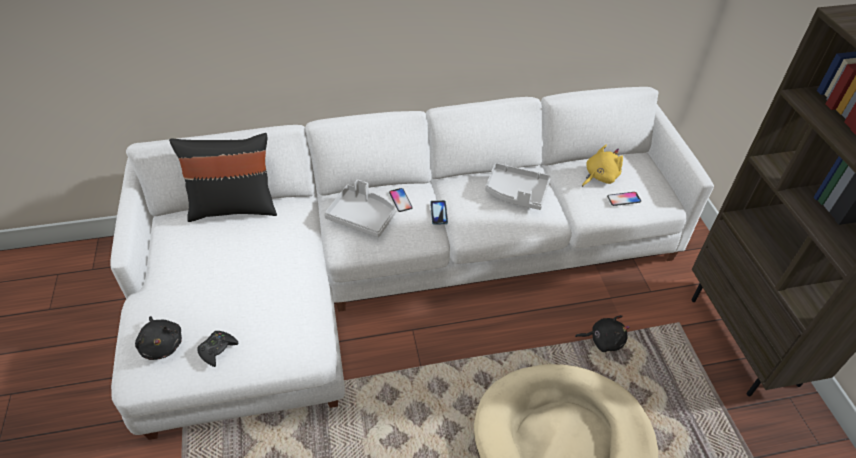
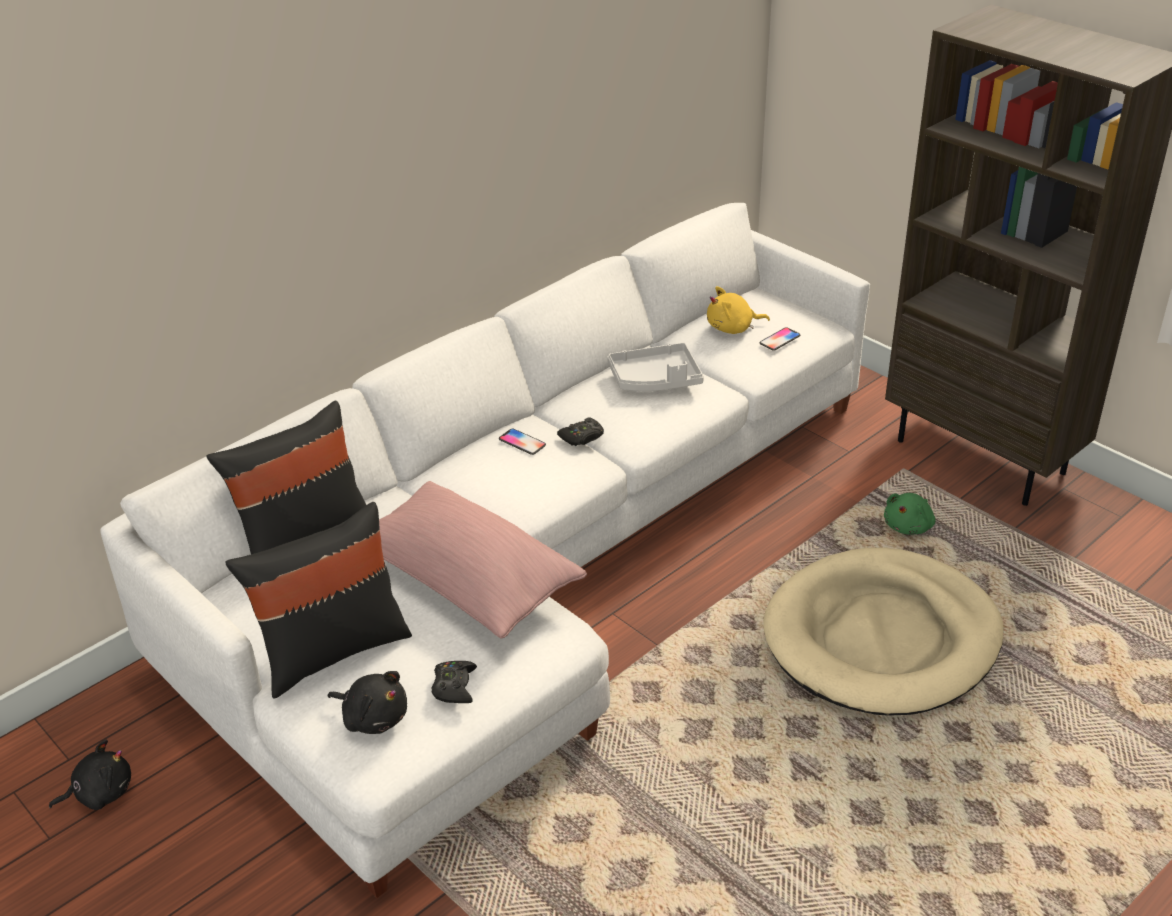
camera: 30 degrees left, 10 degrees down
(182, 288) = (332, 650): none -> black pillow
(288, 279) = (465, 580): none -> pink pillow
(362, 217) = (491, 478): grey tray -> none
(439, 213) = (582, 437): phone -> black game controller
(599, 177) = (733, 328): yellow plush toy -> yellow plush toy turned 120 degrees counterclockwise
(603, 340) = (840, 522): black plush toy -> black plush toy (100, 793)
(648, 368) = (909, 526): none -> green plush toy

